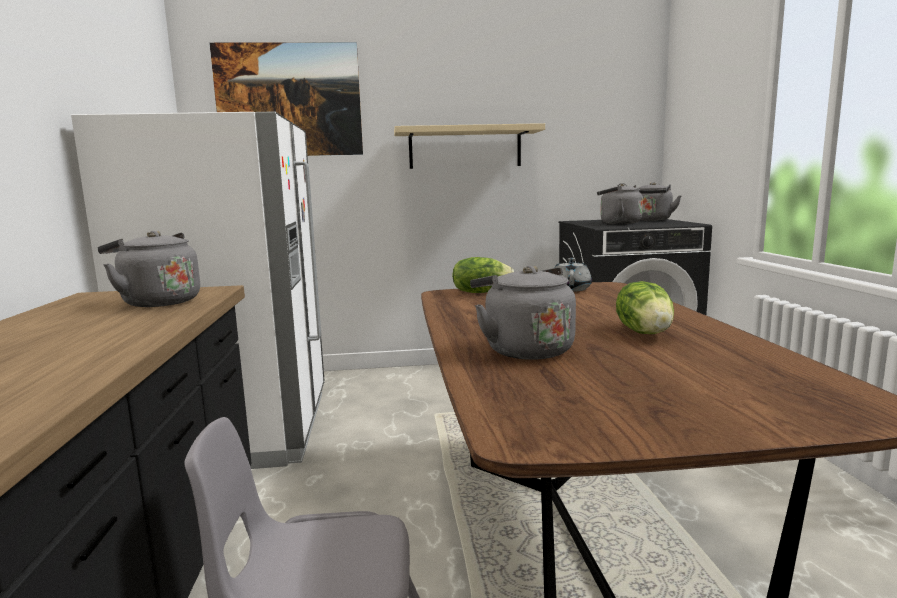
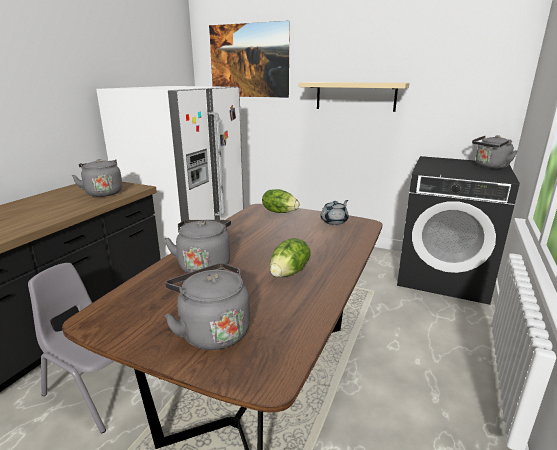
camera: 30 degrees right, 10 degrees up
(617, 223) = (450, 167): grey kettle -> grey kettle (212, 331)

